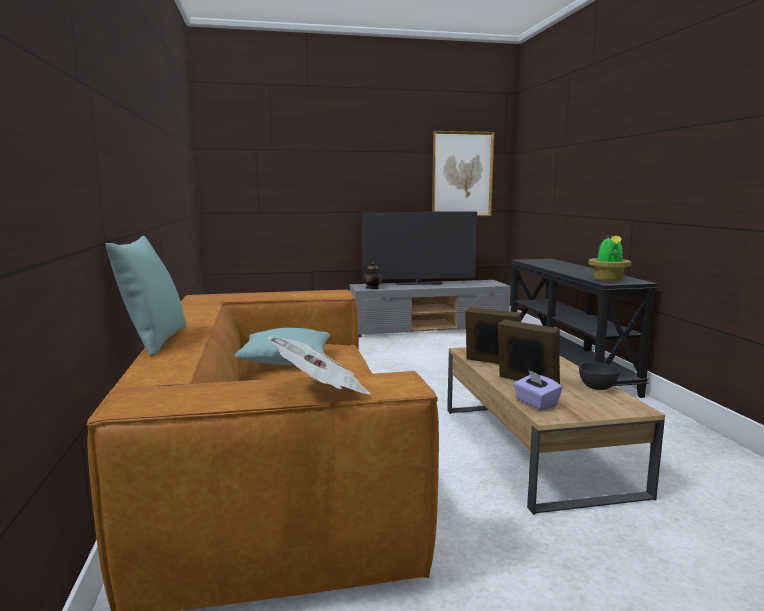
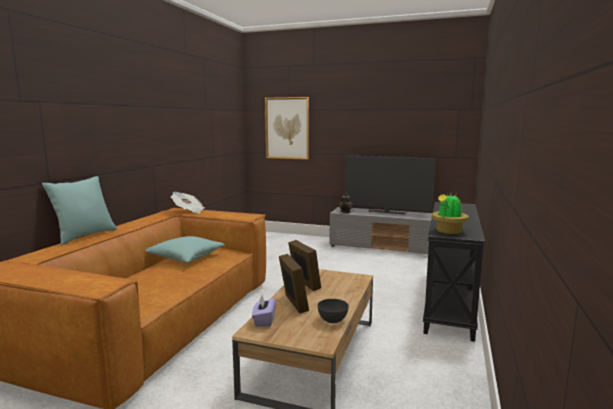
camera: 30 degrees right, 0 degrees up
(321, 391) = (62, 281): newspaper -> newspaper (188, 211)
(462, 174) = (431, 127): picture -> picture (287, 128)

